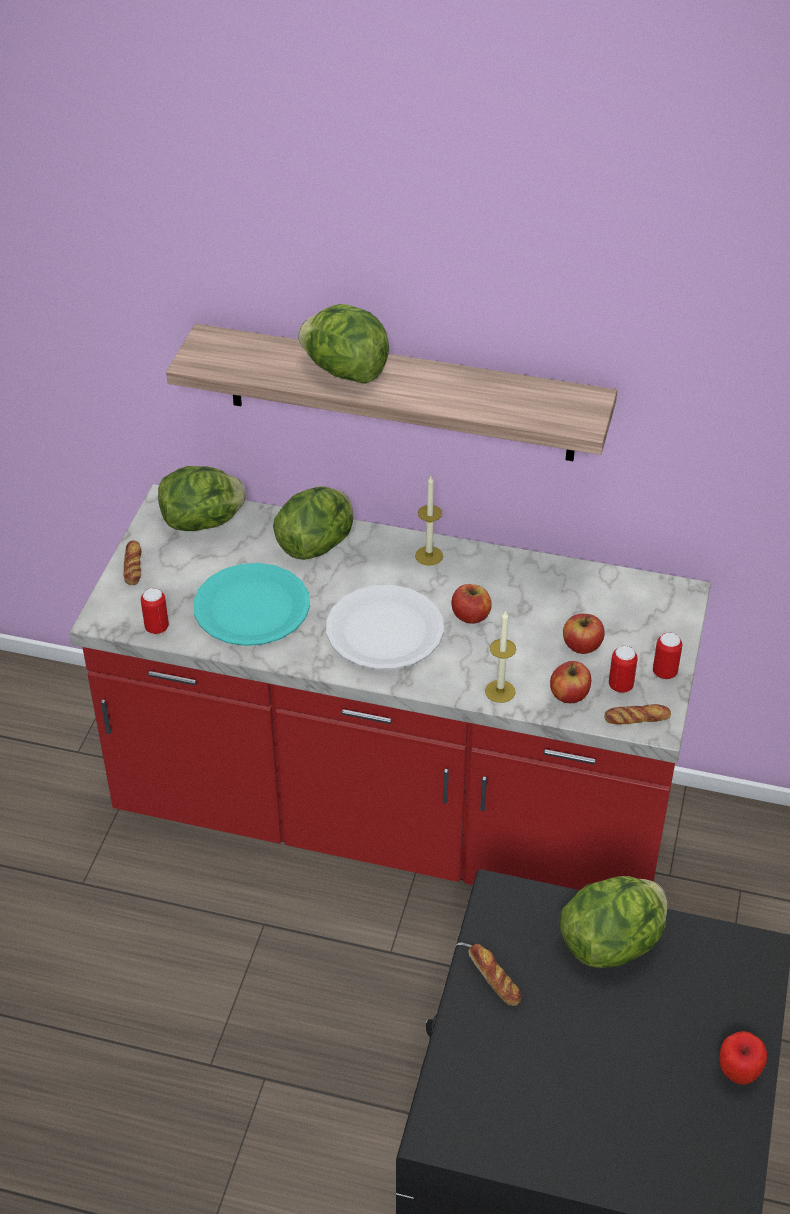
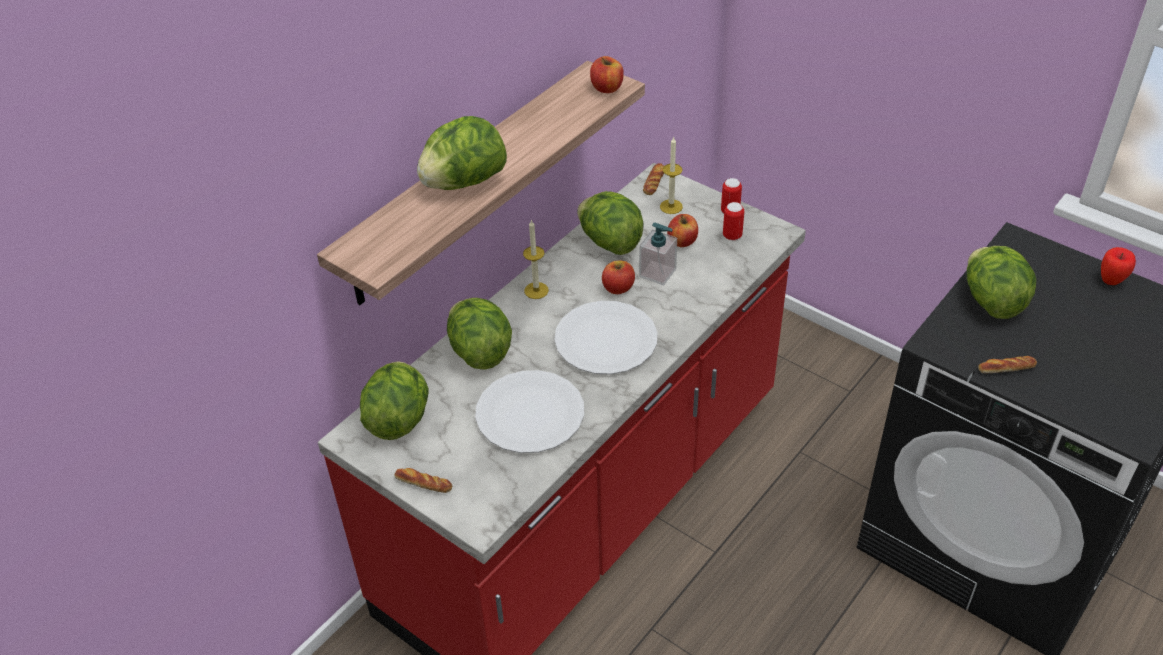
camera: 65 degrees left, 0 degrees up
(157, 628) = (517, 485): can -> none
(252, 607) = (530, 413): turquoise plate -> white plate
(500, 691) = (706, 296): candle -> candle (671, 206)
(514, 640) = (657, 273): none -> soap dispenser
(541, 587) = (609, 242): none -> lettuce
(569, 695) = (728, 263): apple -> apple (607, 88)
(637, 718) = (766, 238): bread -> bread (654, 182)

